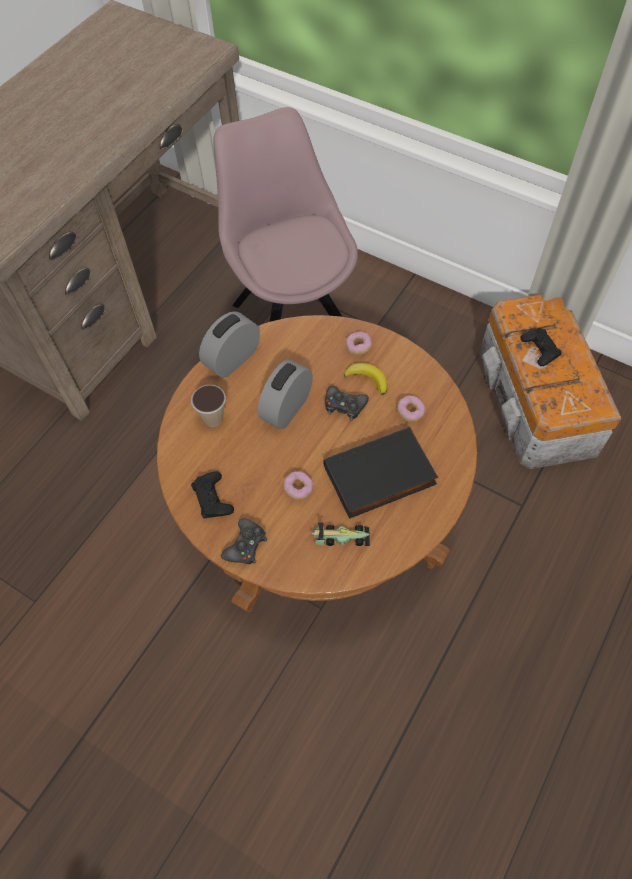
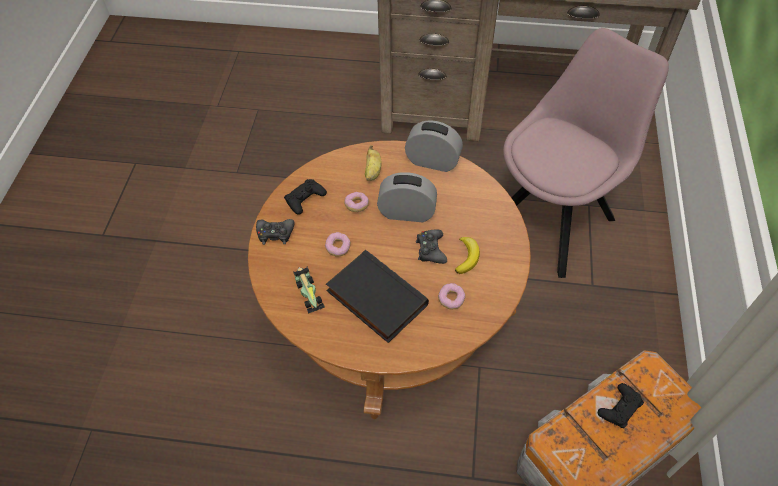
camera: 65 degrees right, 5 degrees down
(213, 418) = (372, 171): cup -> banana
(358, 347) = (496, 238): donut -> donut (356, 205)

